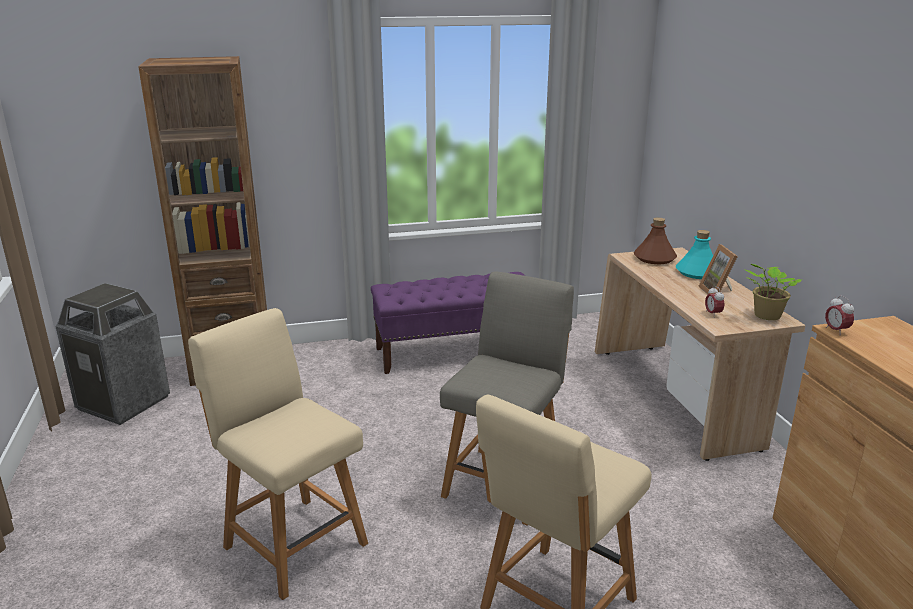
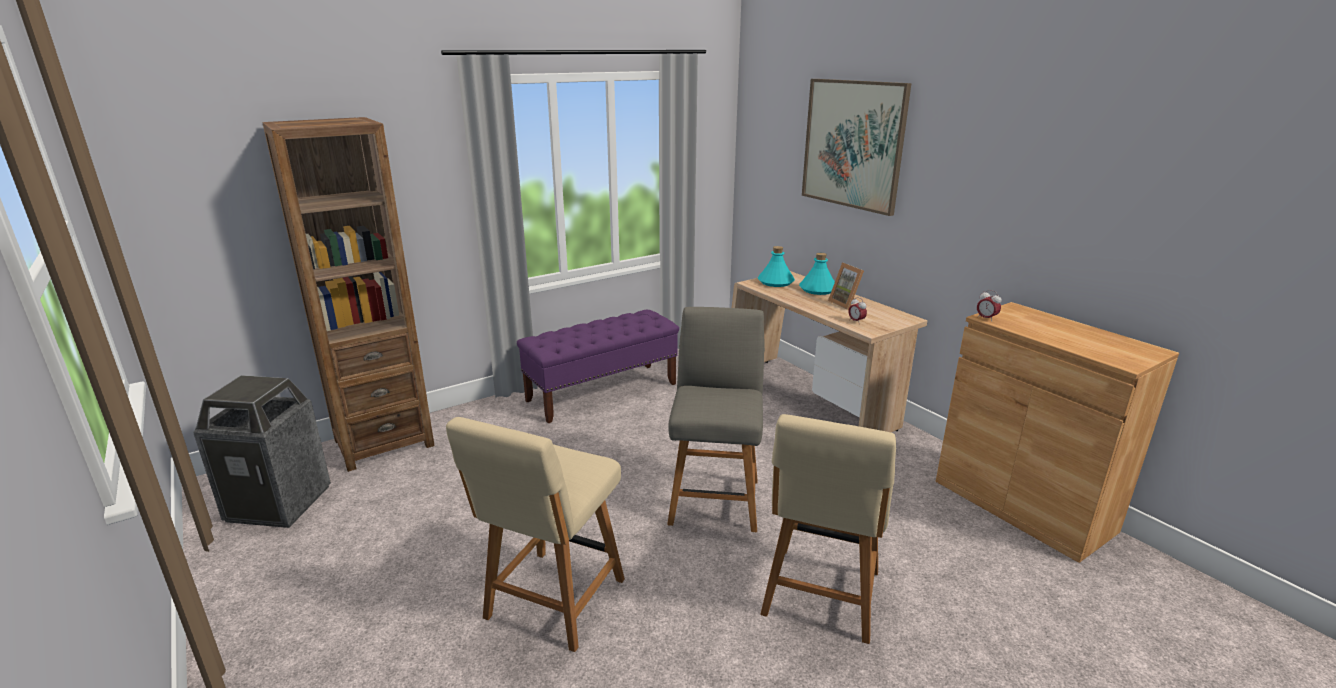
camera: 20 degrees left, 0 degrees up
(292, 542) = (553, 602): beige chair -> beige chair turned 90 degrees counterclockwise
(654, 258) = (775, 282): brown bottle -> turquoise bottle
(752, 107) = (853, 144): none -> picture
(765, 316) = (894, 317): potted plant -> none

